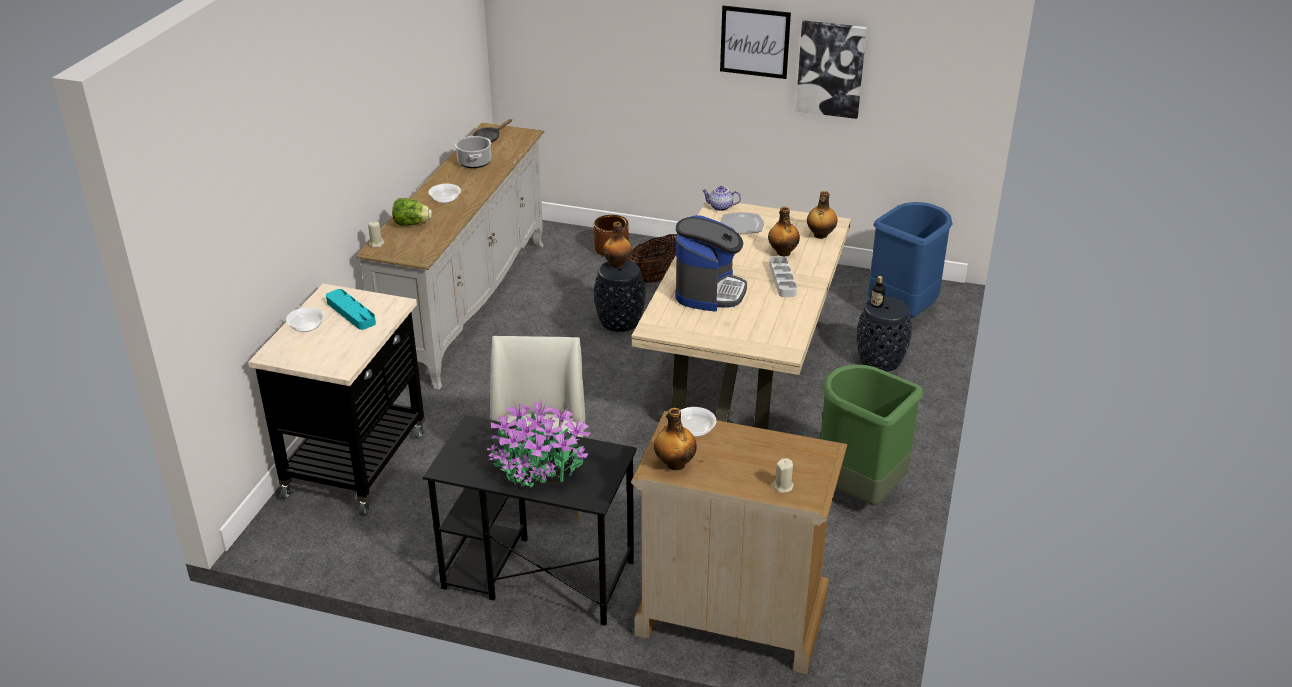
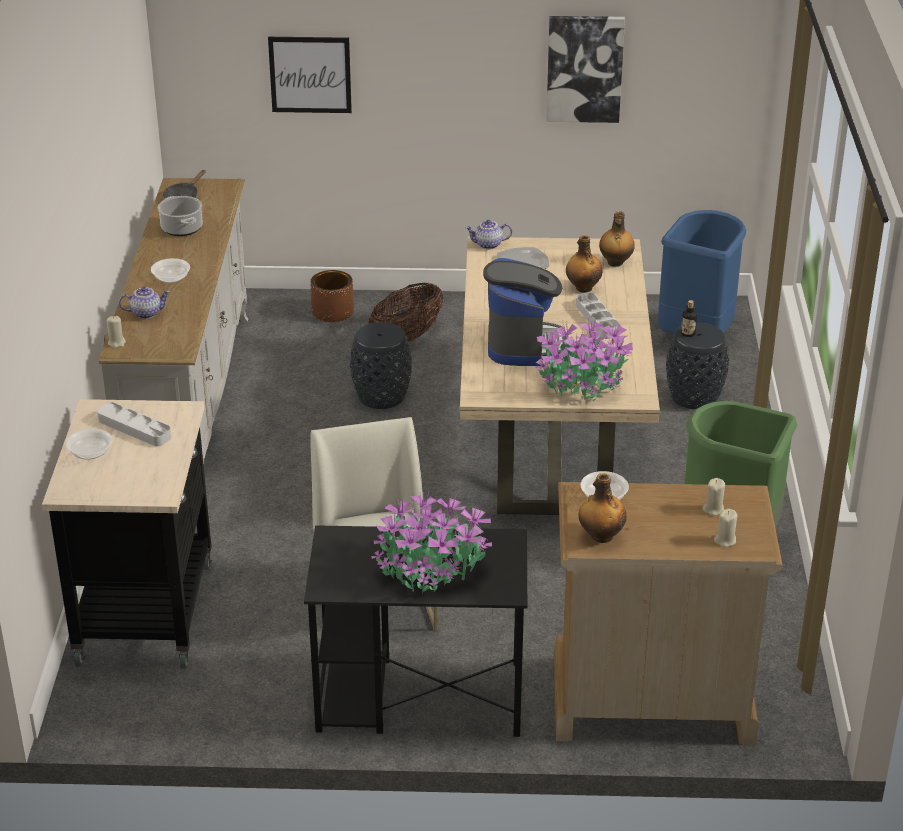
camera: 15 degrees left, 0 degrees up
(351, 312) = (134, 428): turquoise tray -> grey tray
(412, 224) = (146, 313): lettuce -> teapot
(618, 264) = (375, 328): bottle -> none
(744, 332) = (584, 384): none -> potted plant
(755, 42) = (493, 46): picture -> picture (310, 74)
(786, 456) = (713, 509): none -> beige candle

